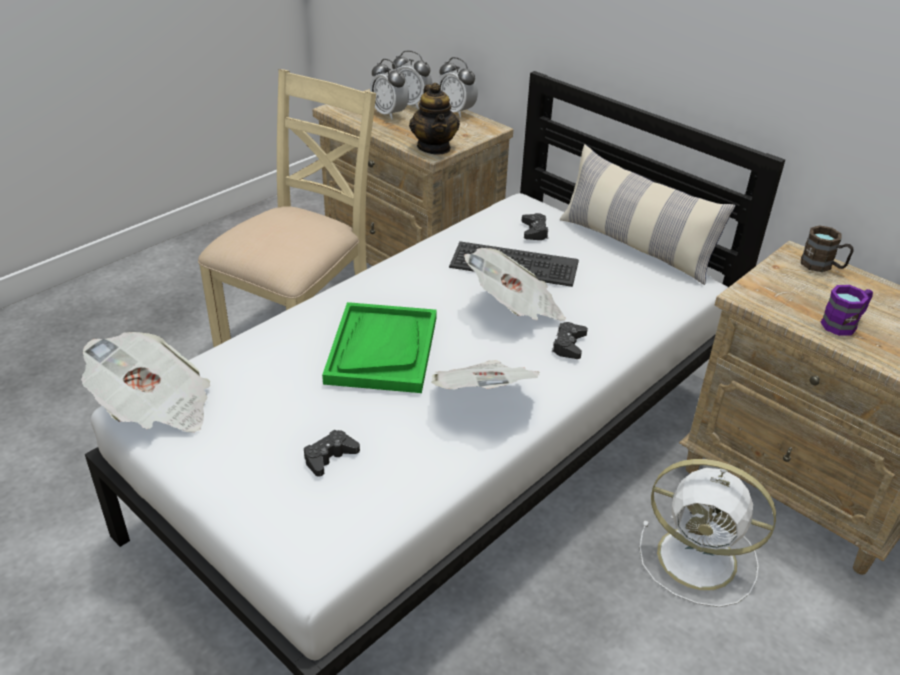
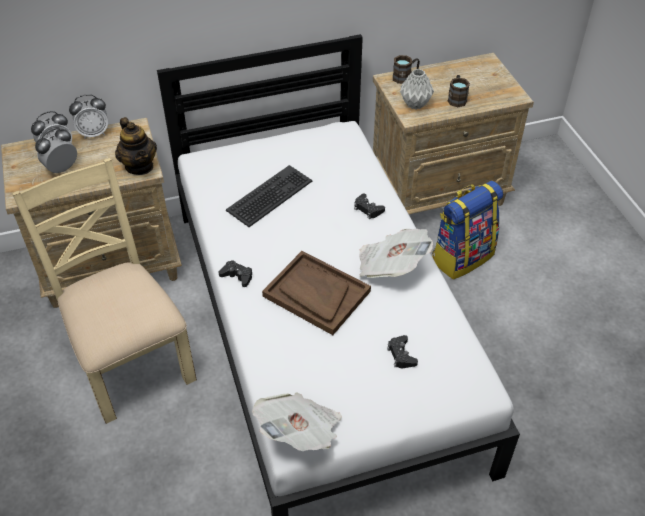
camera: 60 degrees left, 10 degrees up
(382, 349) = (316, 294): green tray -> brown tray
(389, 114) = (62, 169): alarm clock -> alarm clock turned 150 degrees clockwise
(434, 147) = (139, 166): teapot -> teapot turned 45 degrees clockwise
(514, 308) = (318, 216): newspaper -> none
(534, 231) = (239, 170): black game controller -> black game controller (237, 276)
(635, 246) = (290, 135): pillow -> none
(700, 559) = (462, 257): white fan -> backpack
(777, 290) = (415, 104): none -> grey vase
(844, 323) = (456, 98): purple mug -> brown mug

